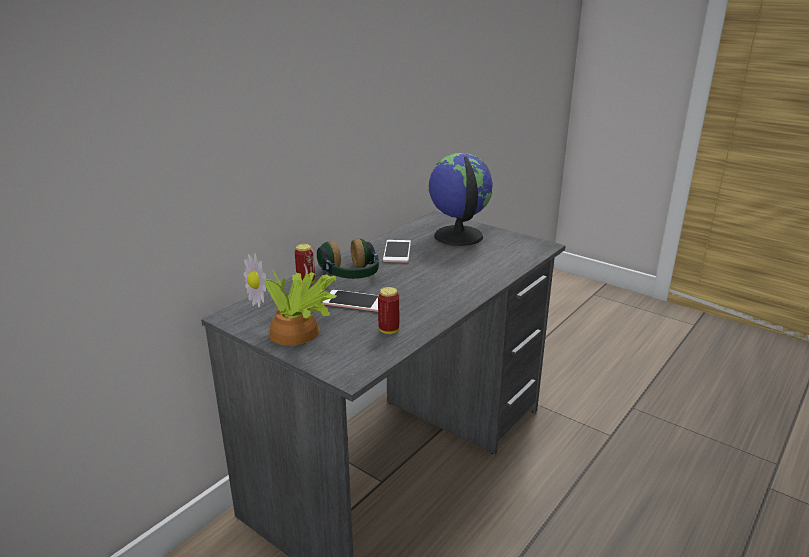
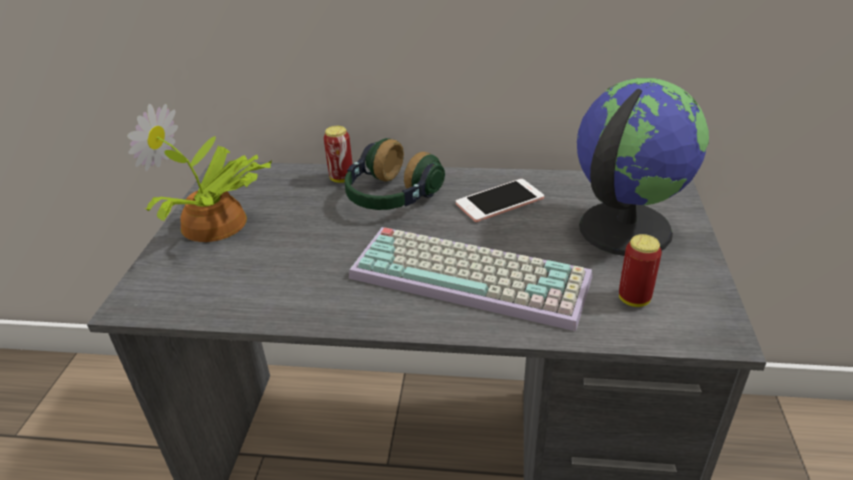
camera: 60 degrees right, 10 degrees up
(355, 301) = (319, 230): phone -> none
(389, 330) = (259, 287): can -> can (634, 299)
(451, 275) = (473, 275): none -> keyboard

